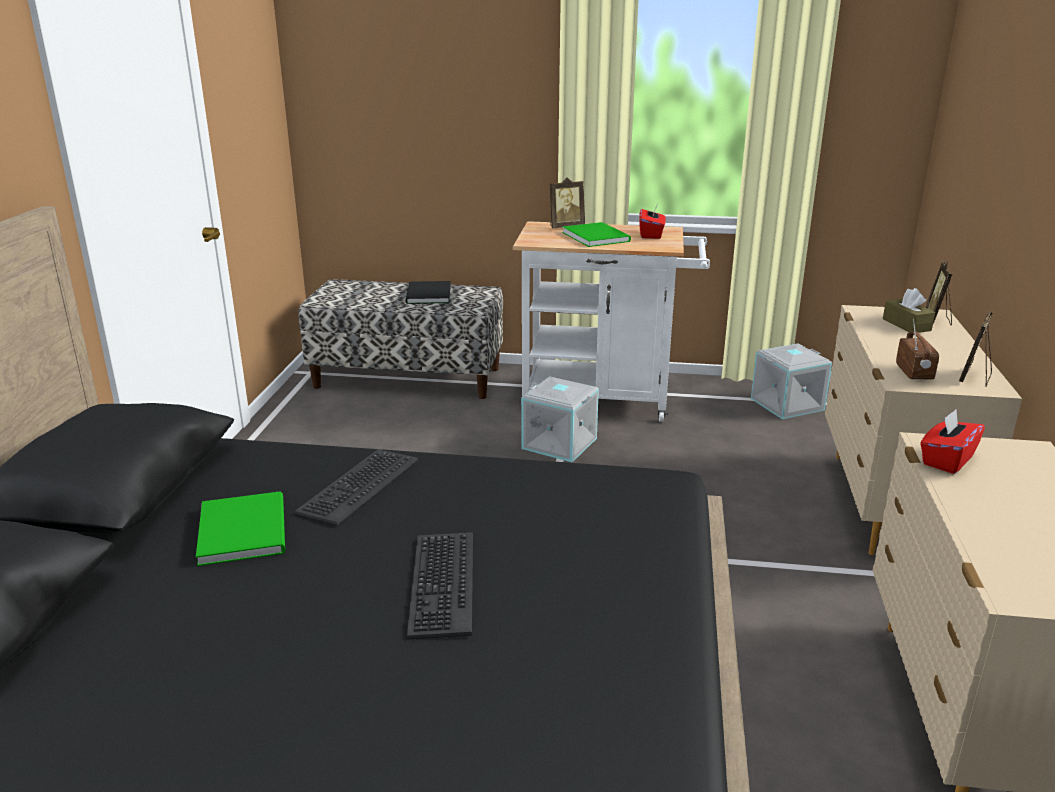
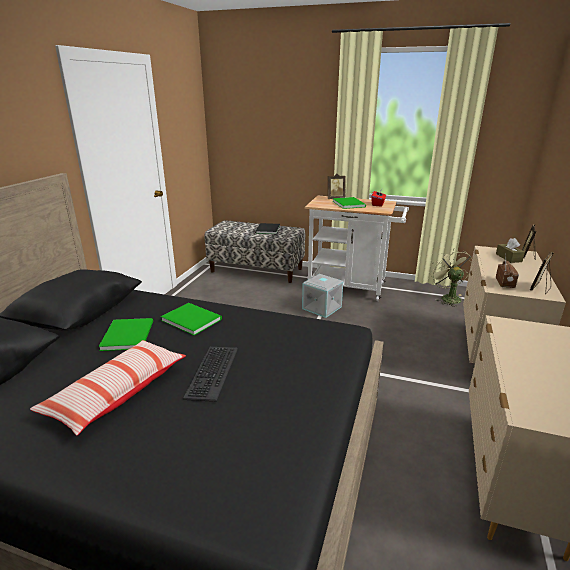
camera: 10 degrees right, 0 degrees up
(272, 642) = (117, 393): none -> pillow
(358, 486) = (191, 319): keyboard -> green book
(787, 405) = (447, 297): grey storage box -> green fan
(946, 460) = (509, 333): red tissue box -> none

